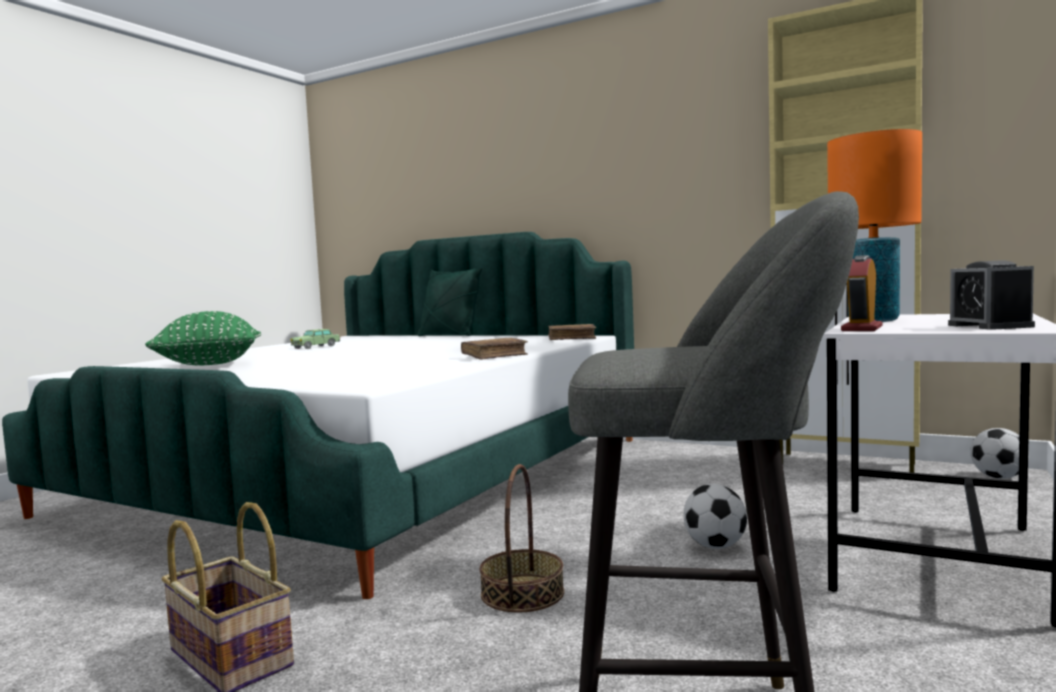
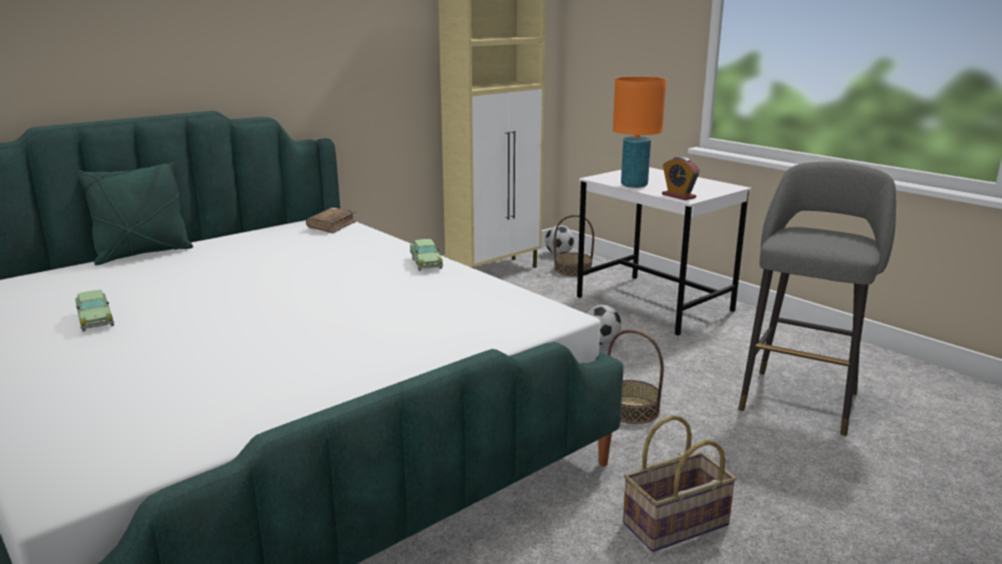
camera: 70 degrees left, 15 degrees up
(209, 365) = (209, 382): green pillow -> none
(494, 356) = (426, 263): brown book -> toy car
(954, 493) = (573, 270): none -> basket
(989, 326) = (703, 185): alarm clock -> none

